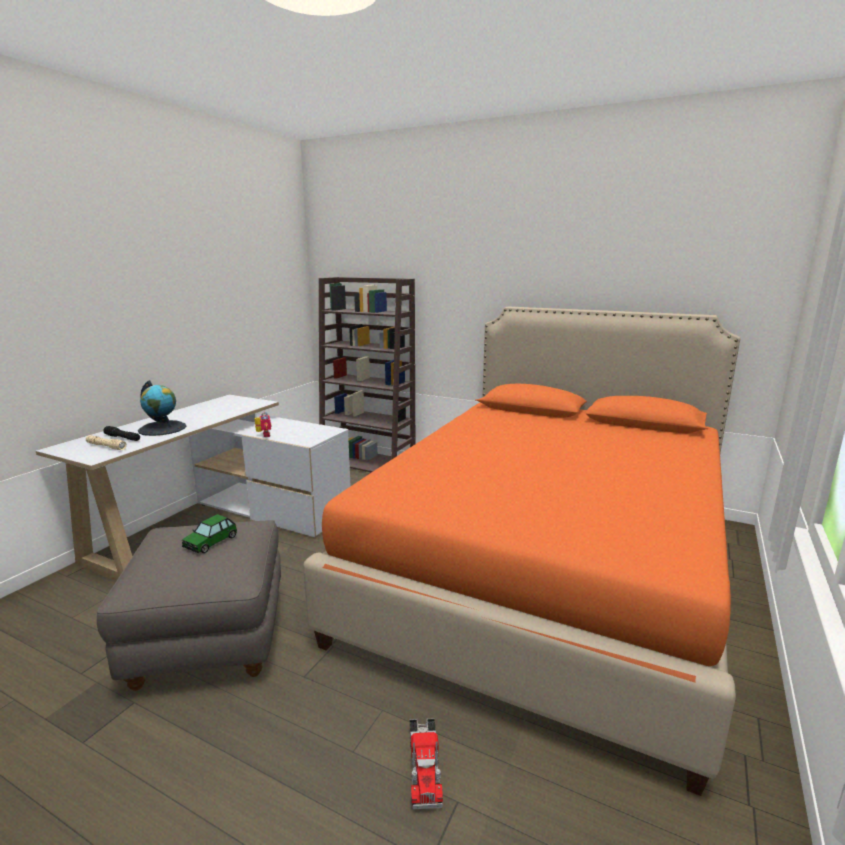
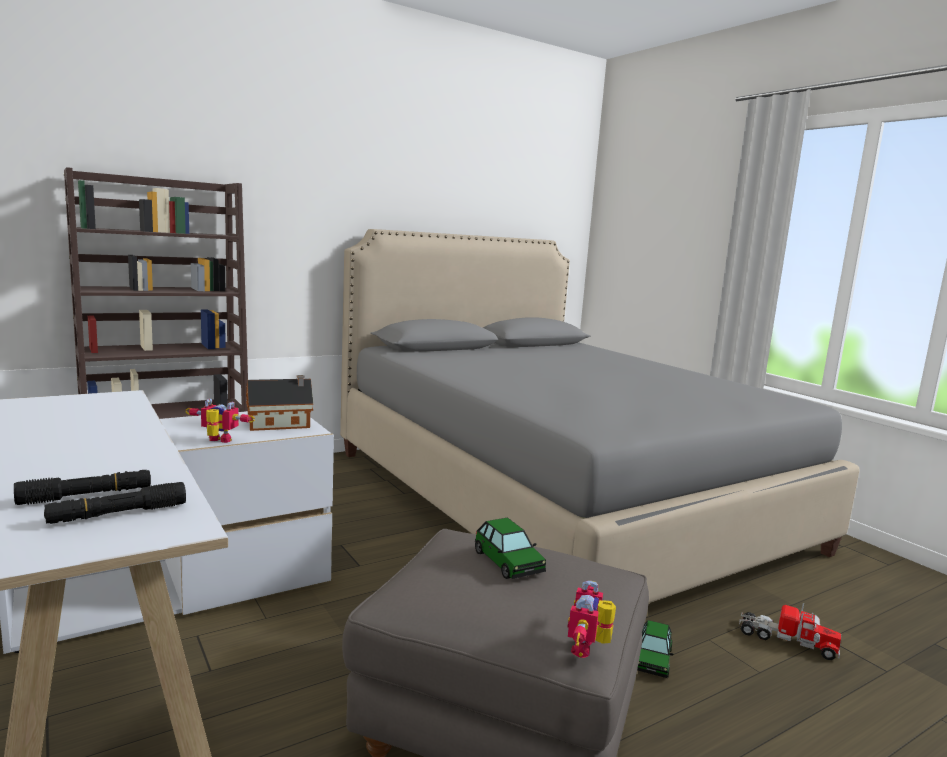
camera: 60 degrees left, 5 degrees down
(106, 446) = (118, 514): beige flashlight -> black flashlight
(125, 589) = (589, 649): none -> toy robot
(162, 428) = (102, 463): globe -> none
(310, 435) = (281, 424): none -> toy house
(326, 683) = (653, 659): none -> toy car
(548, 570) = (557, 498): orange bed -> grey bed

